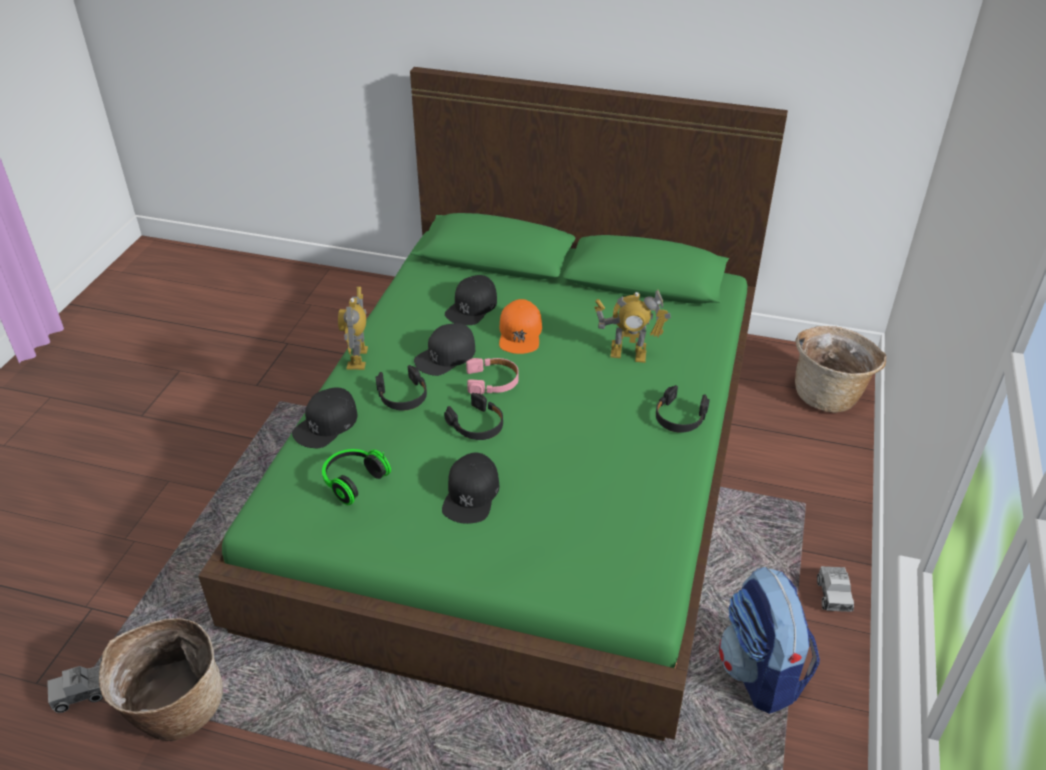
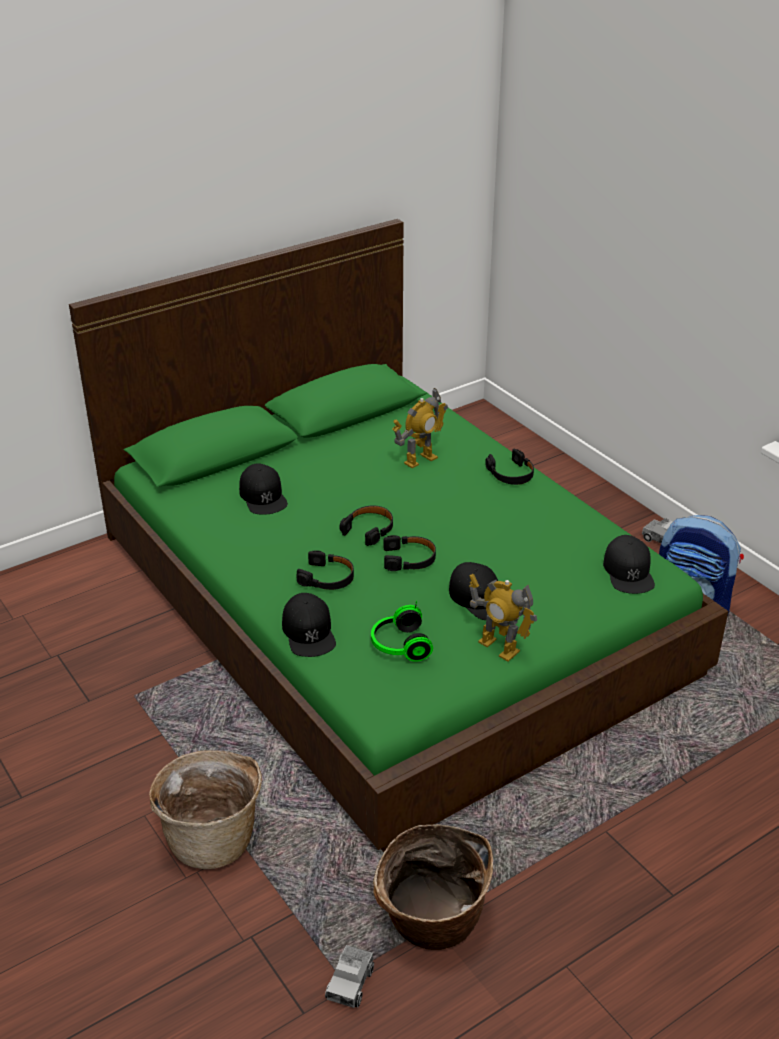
camera: 50 degrees left, 5 degrees down
(358, 358) = (247, 579): toy robot -> toy robot (498, 647)
(445, 356) = (307, 536): black cap -> black cap (628, 571)
(492, 381) = (369, 529): pink headphones -> black headphones
(520, 333) = (330, 491): orange cap -> none
(829, 394) = (495, 437): basket -> basket (213, 837)

